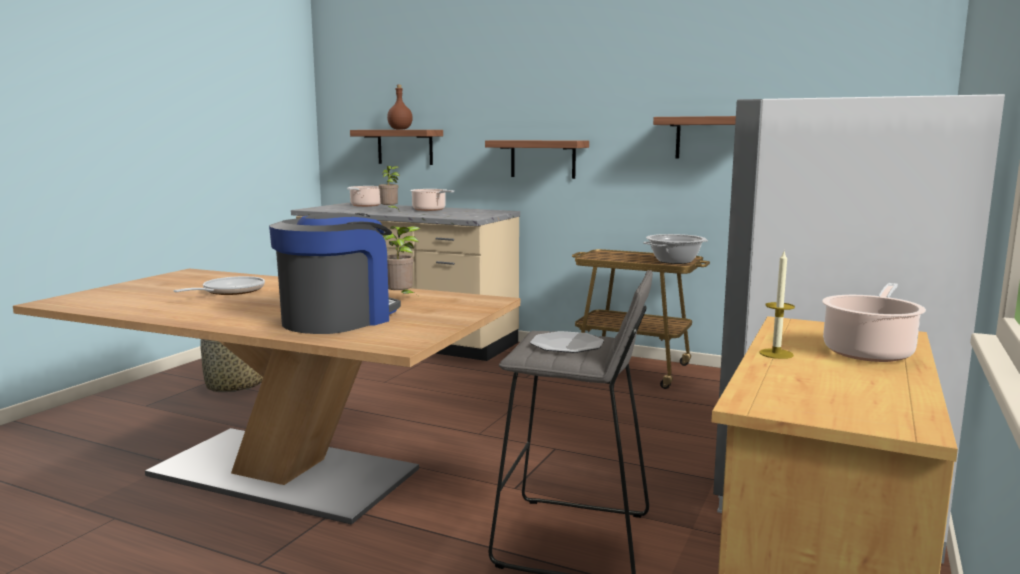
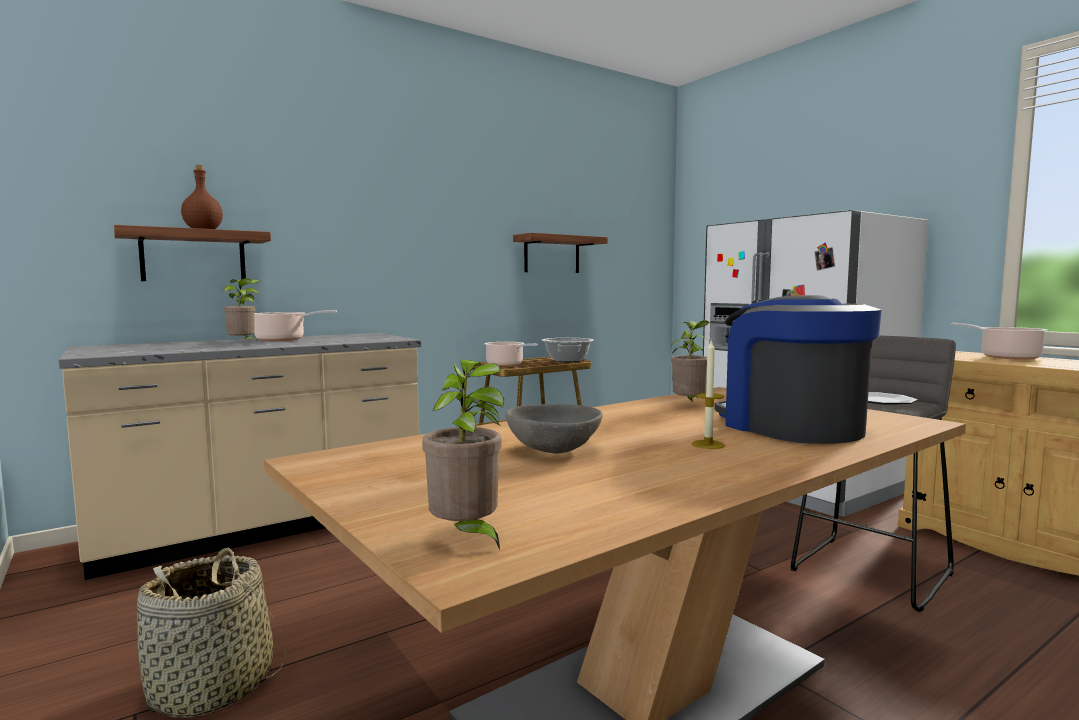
camera: 60 degrees left, 5 degrees down
(78, 299) = (467, 538): none -> potted plant
(229, 291) = (554, 450): frying pan -> grey bowl
(365, 205) = (147, 345): cooking pot -> cooking pot (506, 365)
(543, 159) = (400, 273): shelf -> none
(776, 354) = (1022, 363): candle -> candle (708, 444)

